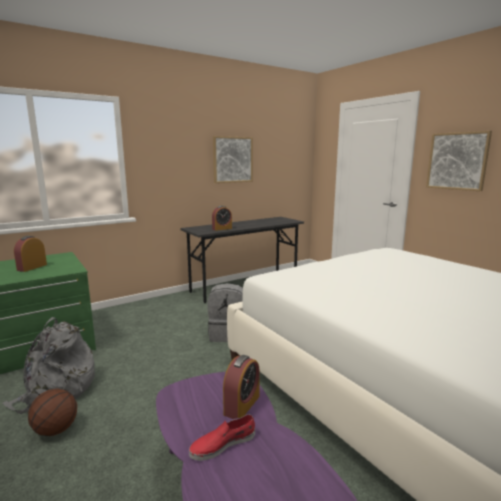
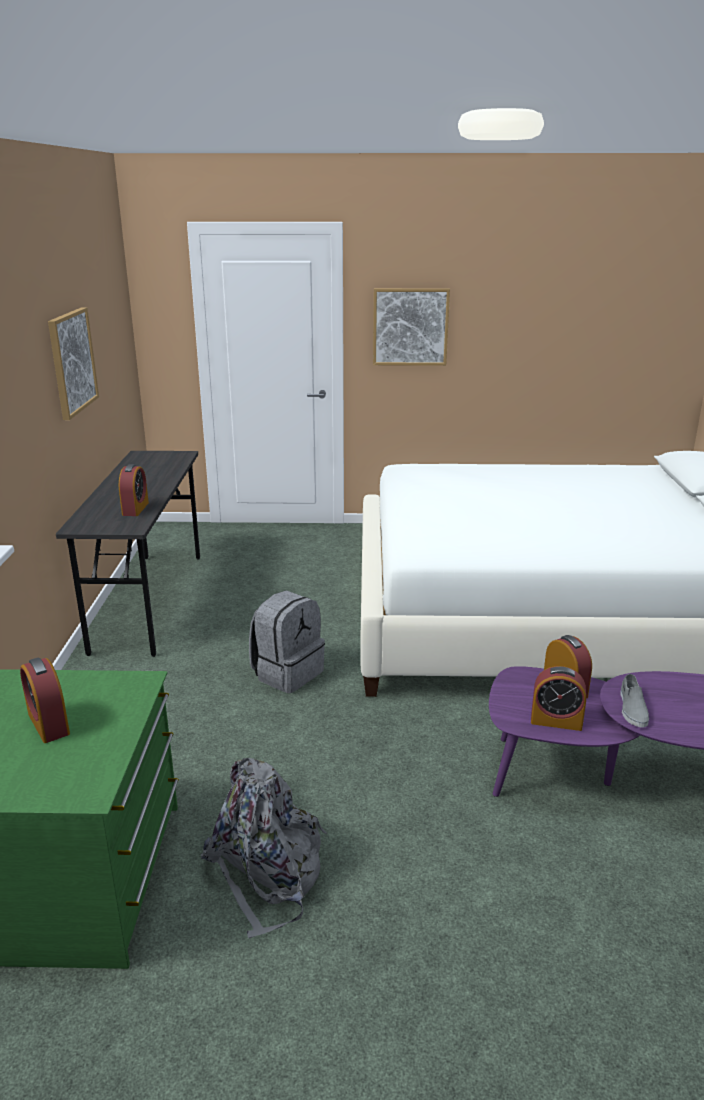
camera: 55 degrees left, 10 degrees up
(55, 430) = (373, 884): basketball -> none
(188, 413) = (556, 721): none -> alarm clock
(222, 444) = (632, 708): red shoe -> grey shoe

